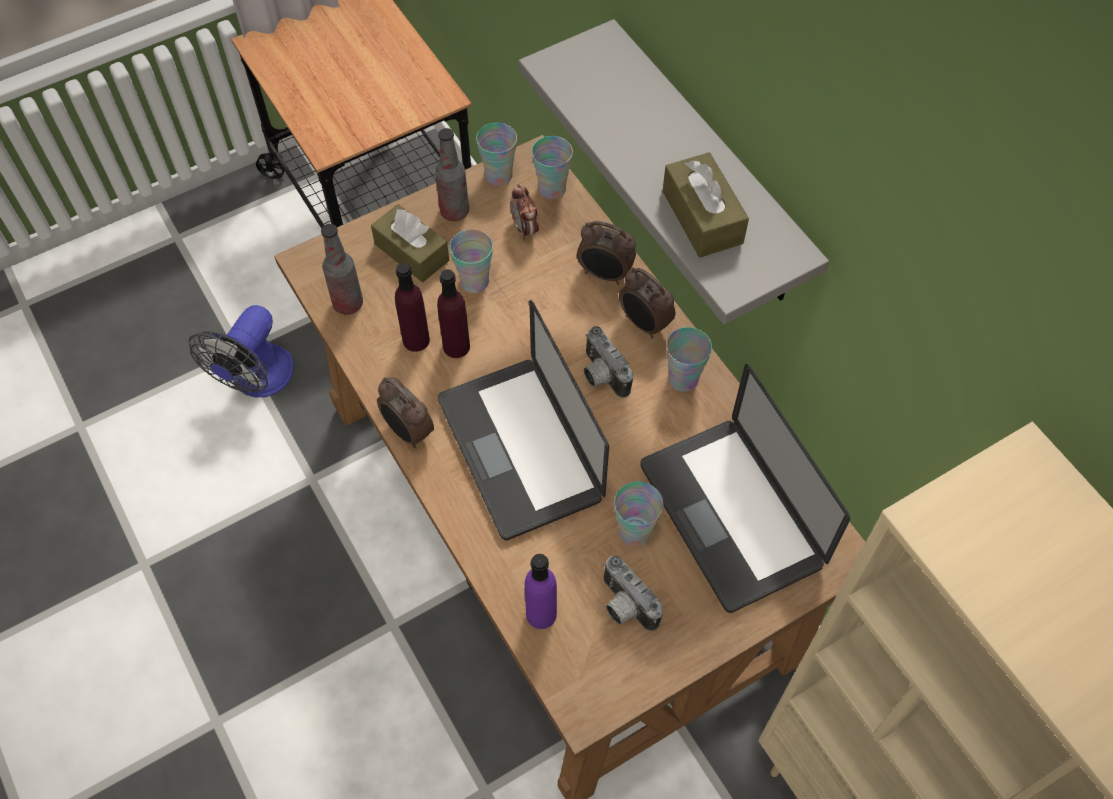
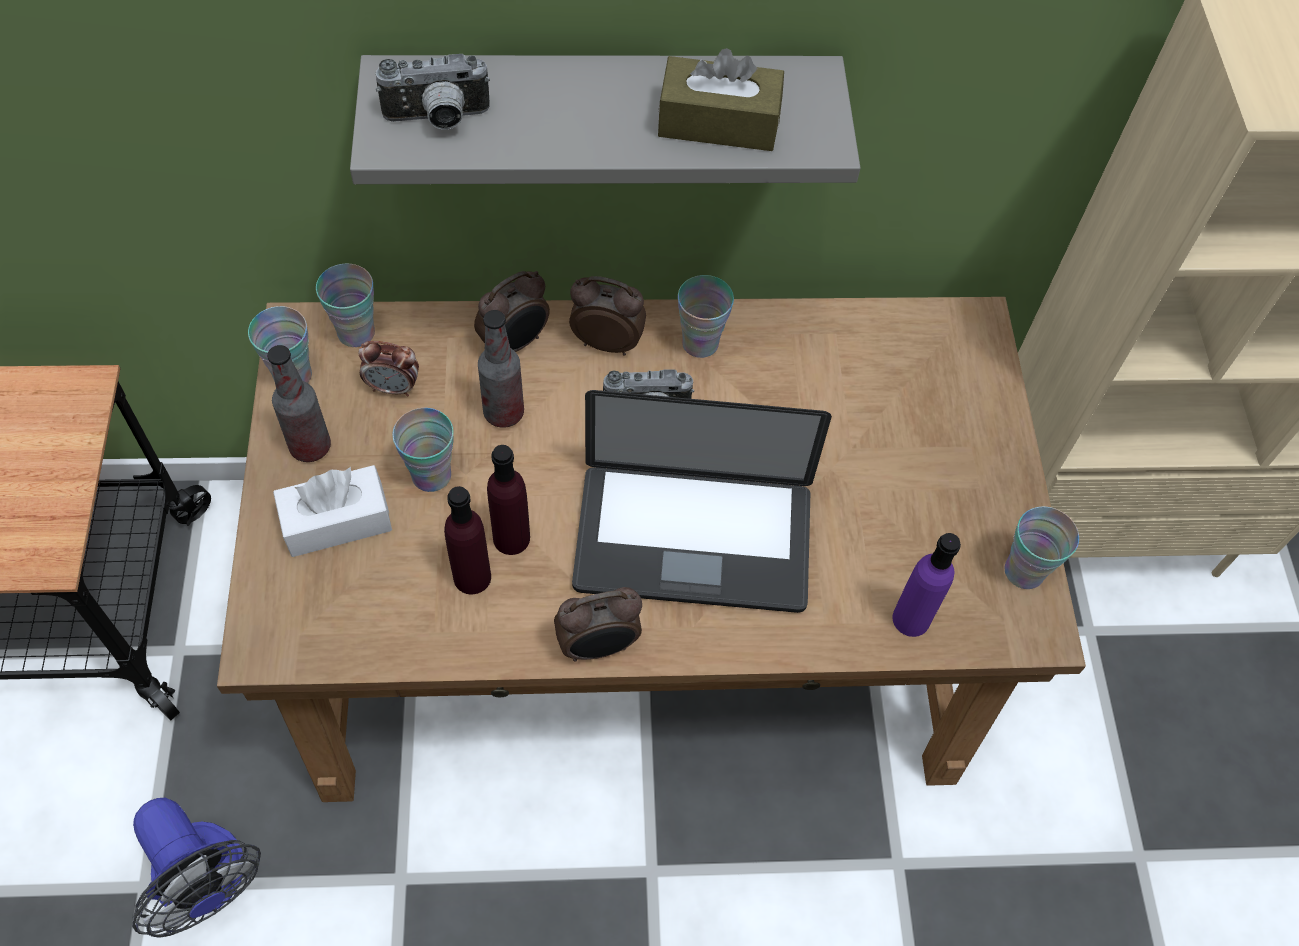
camera: 65 degrees left, 0 degrees up
(348, 303) = (362, 629): bottle -> bottle (503, 412)
(411, 252) = (337, 521): brown tissue box -> white tissue box
(624, 606) = (940, 536): camera -> camera (437, 119)
(634, 531) = (858, 481): cup -> cup (1024, 571)
(644, 324) = (607, 342): alarm clock -> alarm clock turned 150 degrees counterclockwise
(730, 515) = (885, 388): laptop -> none

